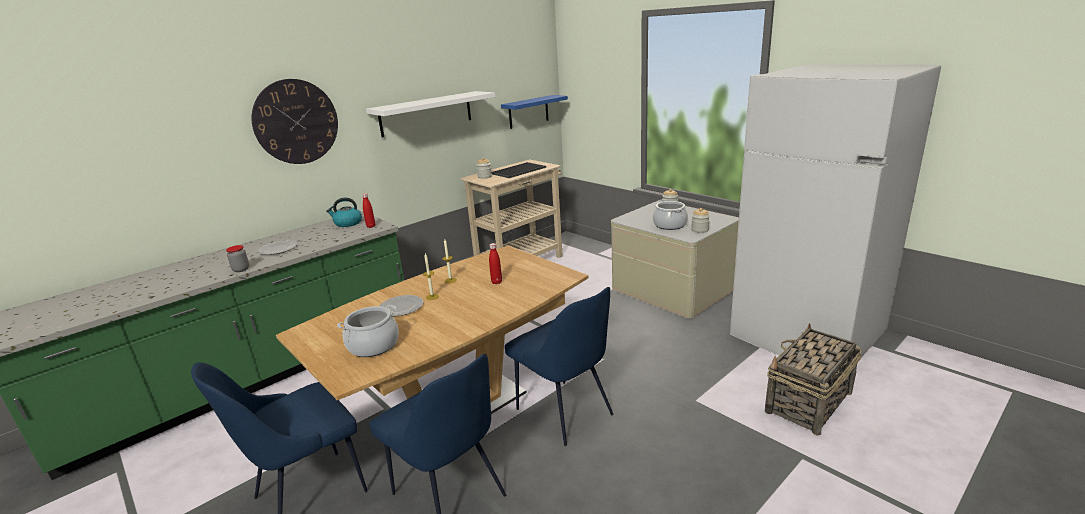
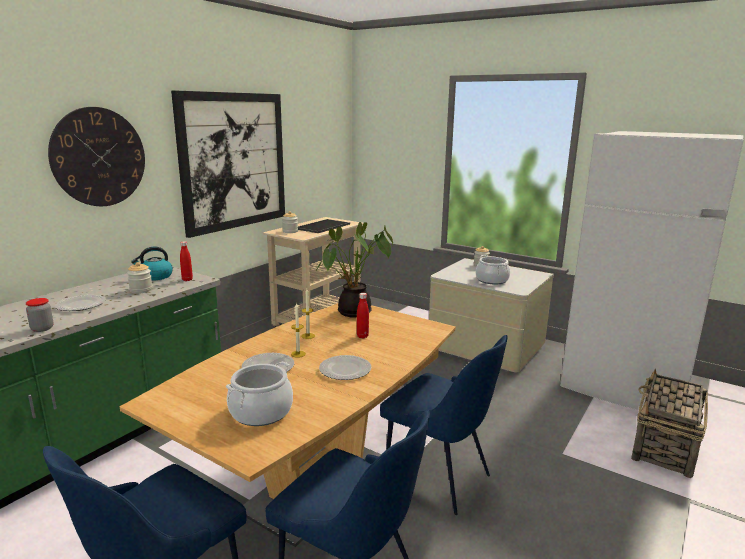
camera: 15 degrees left, 5 degrees down
(426, 113) = (234, 161): white shelf -> picture
(462, 312) = (345, 369): none -> plate
(503, 259) = (353, 313): none -> potted plant
(528, 112) = (326, 168): blue shelf -> none
(700, 230) = (523, 284): jar -> jar (141, 290)

